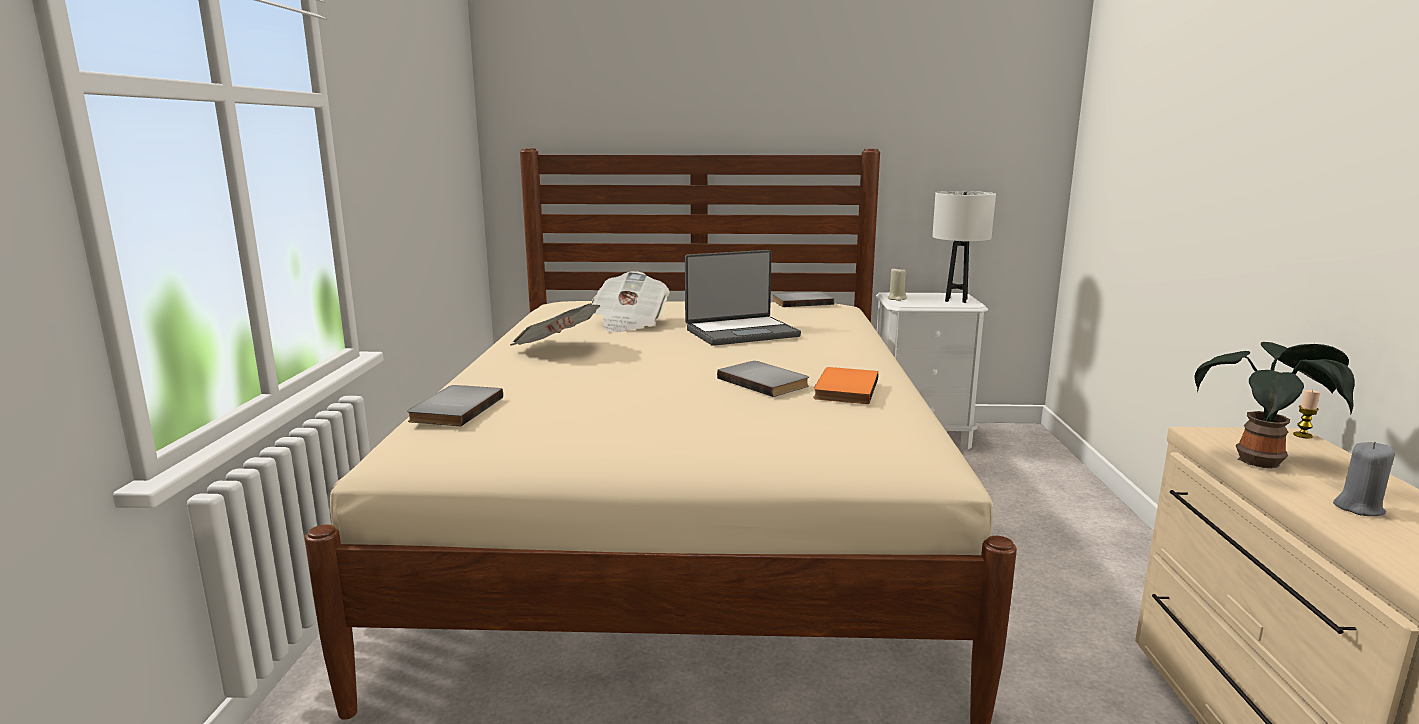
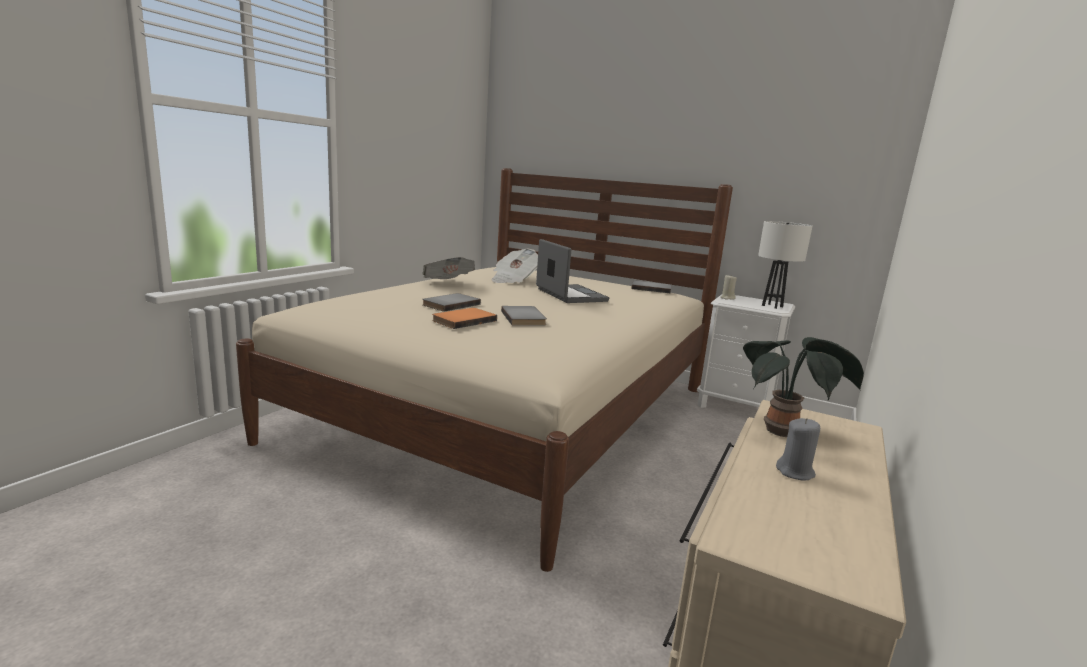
camera: 25 degrees right, 0 degrees up
(453, 409) = (343, 297): grey book -> grey book (450, 304)
(741, 332) = (569, 295): laptop -> laptop turned 120 degrees counterclockwise
(843, 389) = (564, 330): orange book -> orange book (463, 320)
(1302, 435) = (866, 429): candle -> none

